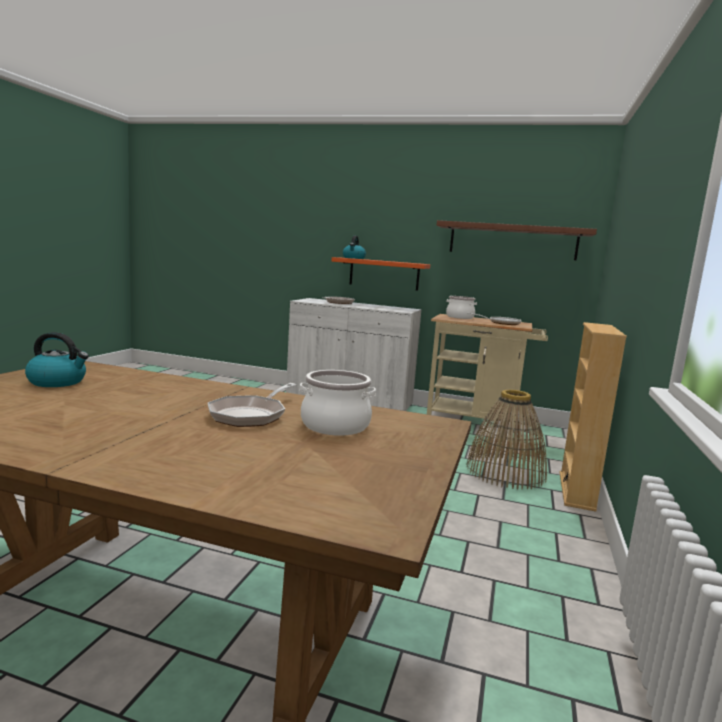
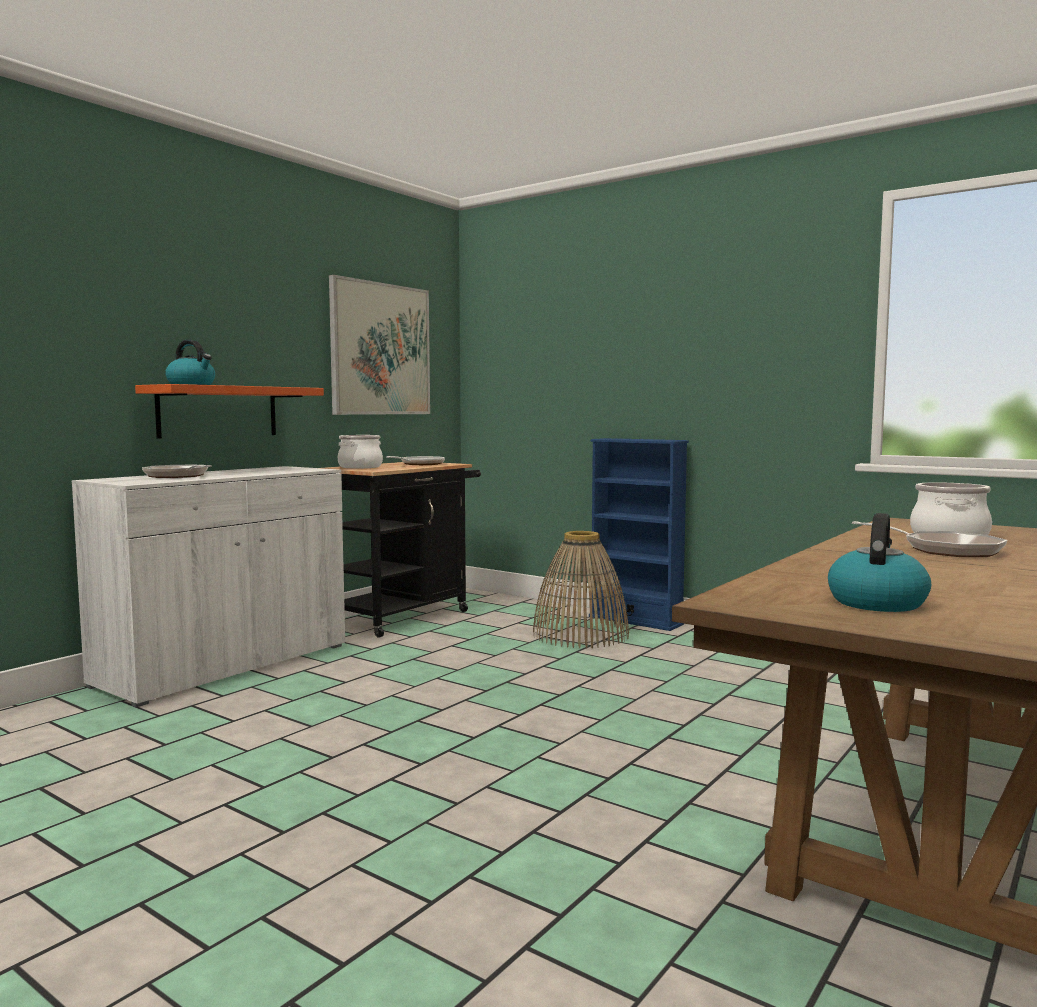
camera: 70 degrees left, 5 degrees down
(477, 422) = (404, 616): beige cart -> black cart
(512, 241) = (380, 349): brown shelf -> picture
(576, 491) = (635, 620): beige bookcase -> blue bookcase

